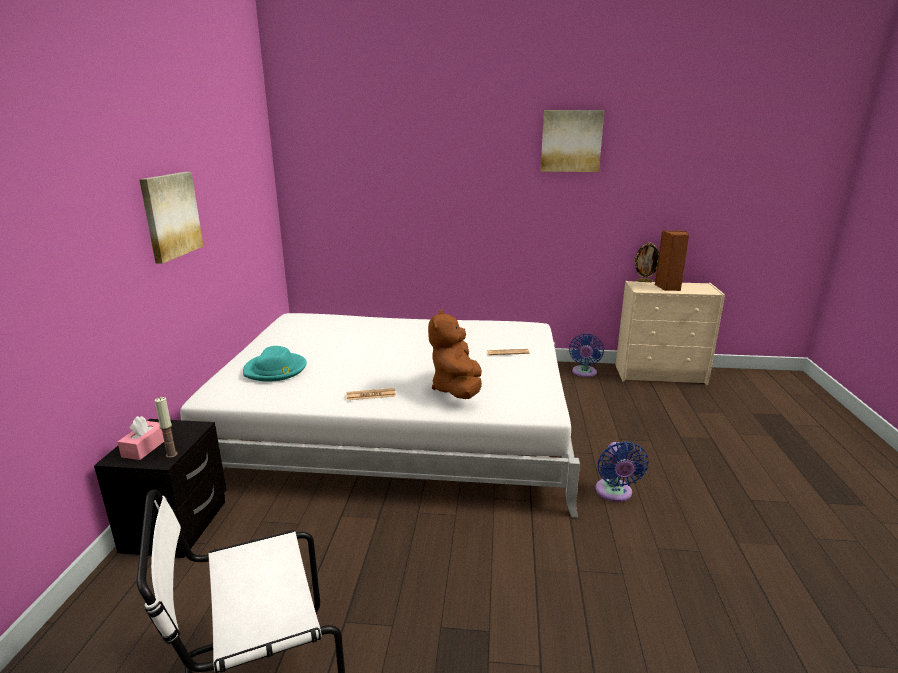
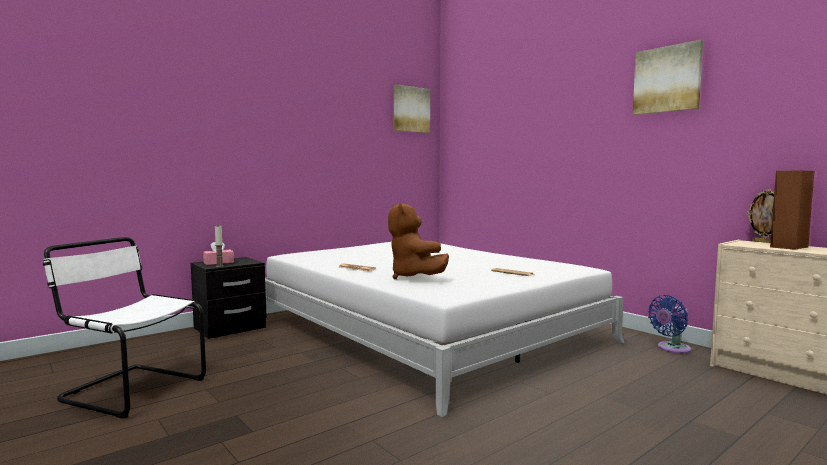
camera: 45 degrees right, 15 degrees down
(170, 215) = (306, 139): picture -> picture (411, 109)
(275, 370) = (340, 253): turquoise hat -> none
(457, 390) = (414, 277): brown plush toy -> brown plush toy turned 75 degrees counterclockwise
(614, 493) = (510, 420): blue fan -> none

